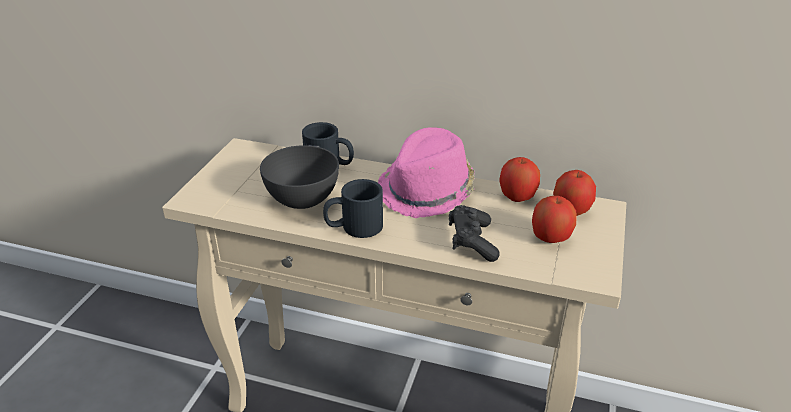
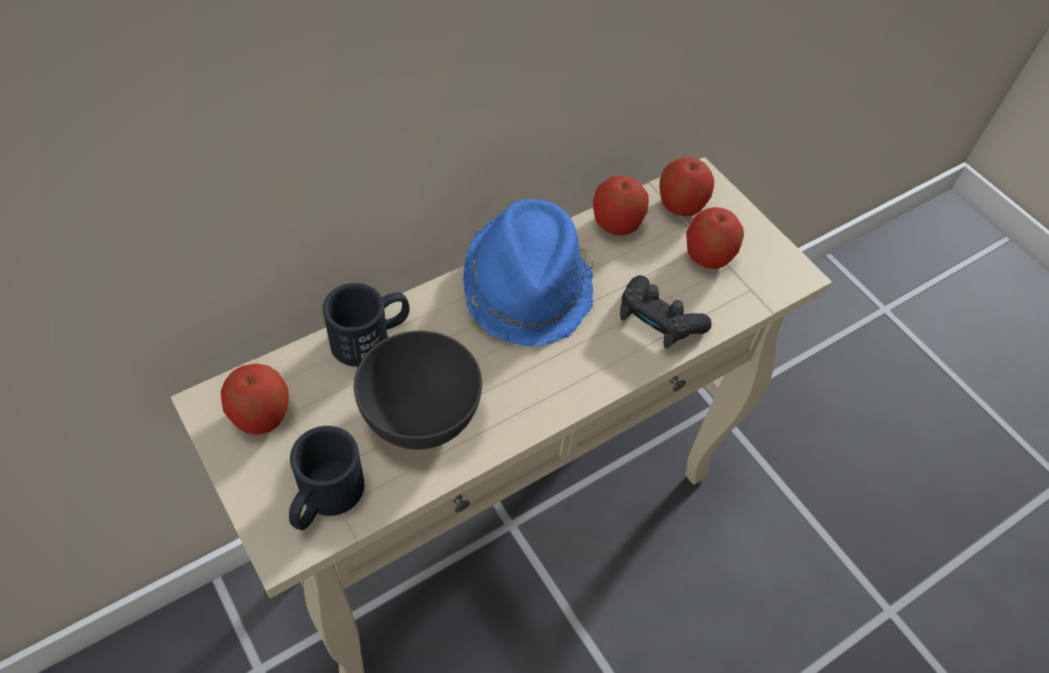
camera: 55 degrees left, 20 degrees up
(250, 161) = (261, 416): none -> apple
(353, 227) = (530, 404): black mug -> black mug (324, 499)
(427, 191) = (528, 287): pink hat -> blue hat

